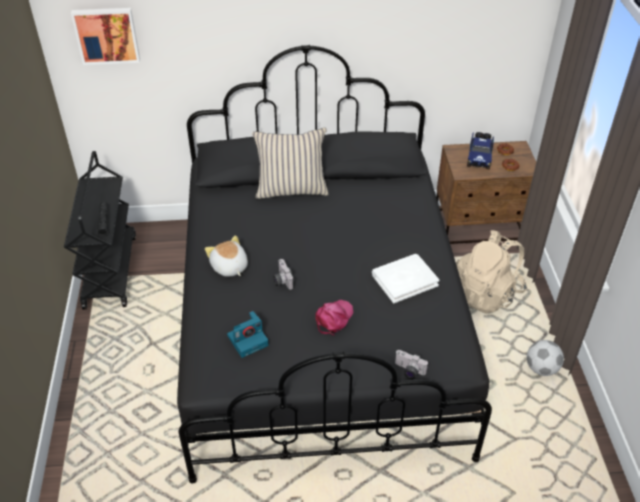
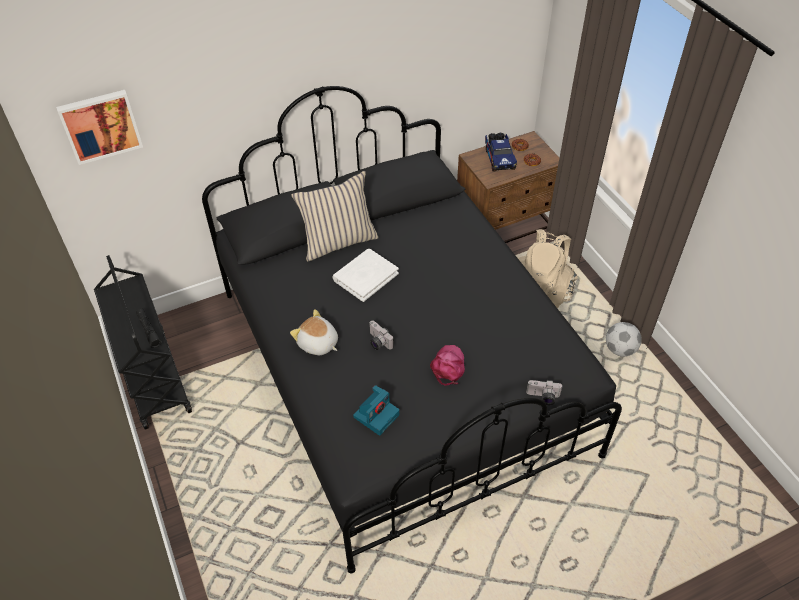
camera: 20 degrees left, 5 degrees up
(404, 280) = (495, 306): white book -> white book (365, 276)

